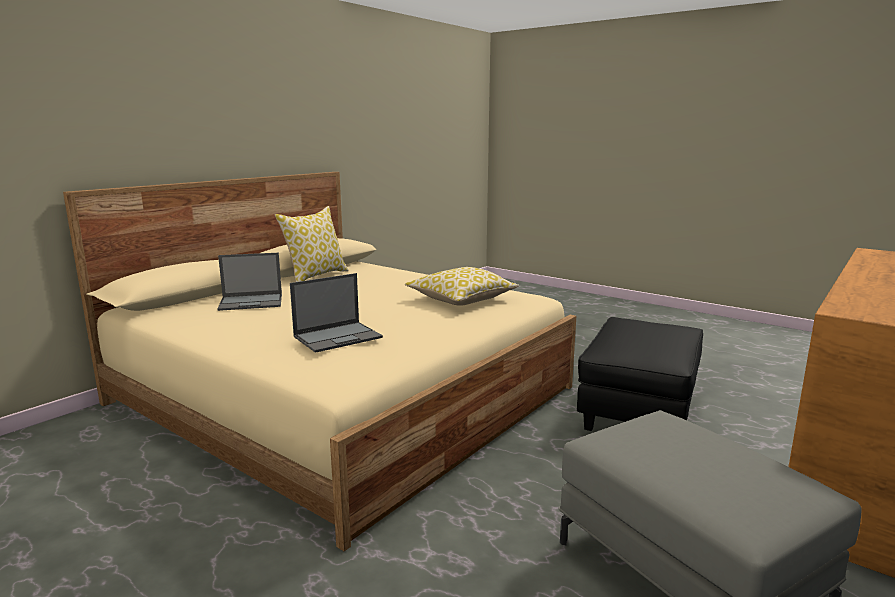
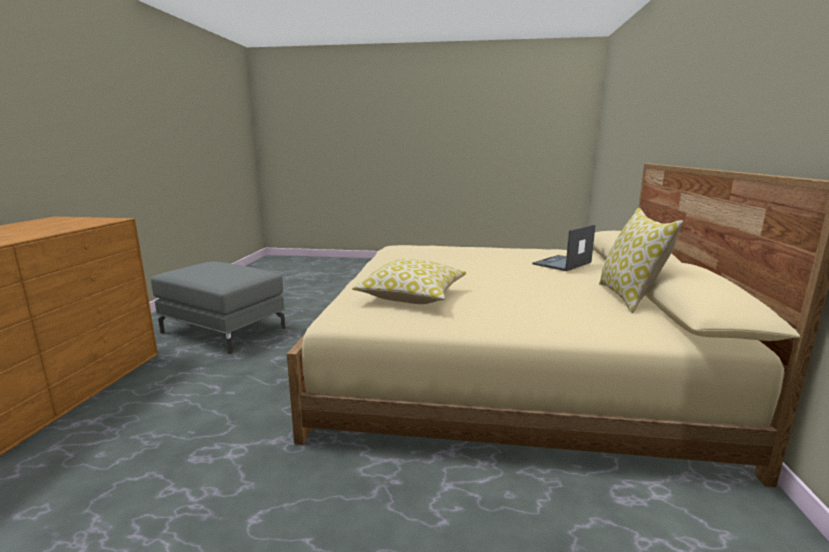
camera: 150 degrees right, 0 degrees up
(338, 337) = (431, 250): laptop -> none
(638, 412) = (213, 426): black ottoman -> none

